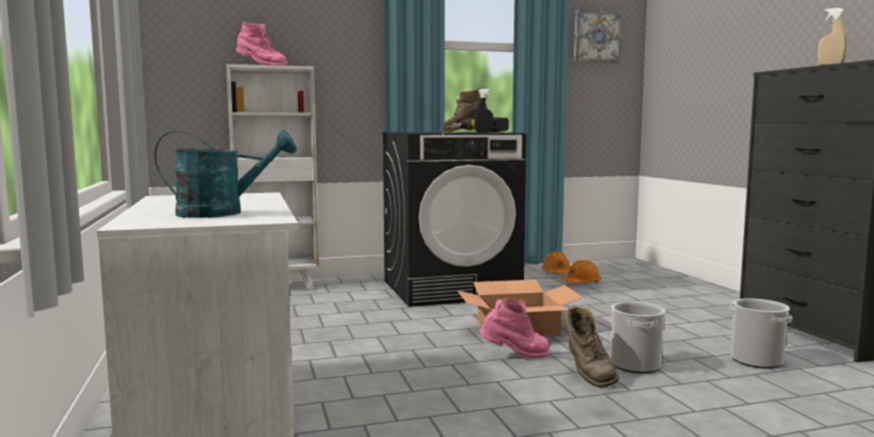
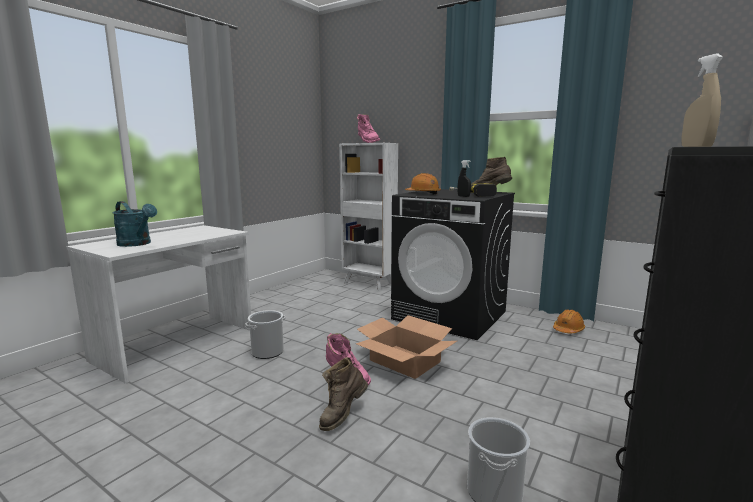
camera: 50 degrees right, 5 degrees up
(582, 283) = (563, 346): orange hard hat -> orange hard hat (423, 193)
(596, 37) = (673, 93): picture -> none
(635, 365) = (389, 429): bucket -> bucket (267, 352)

